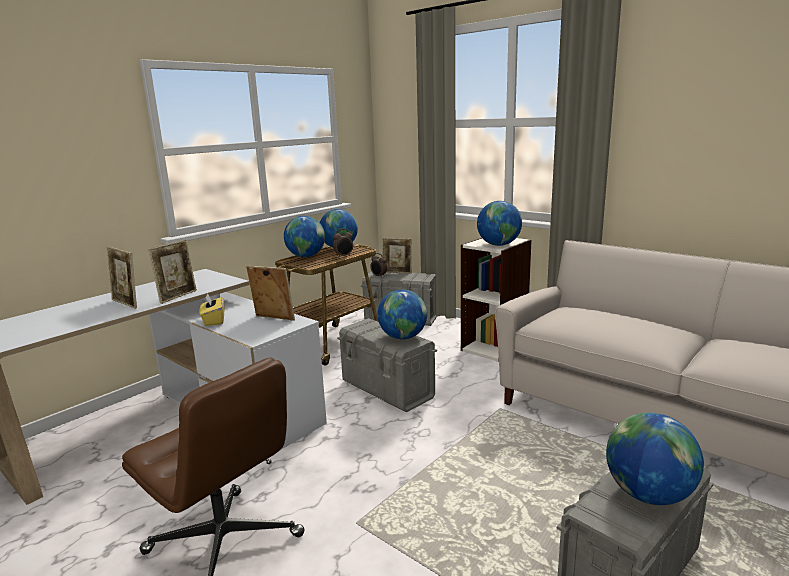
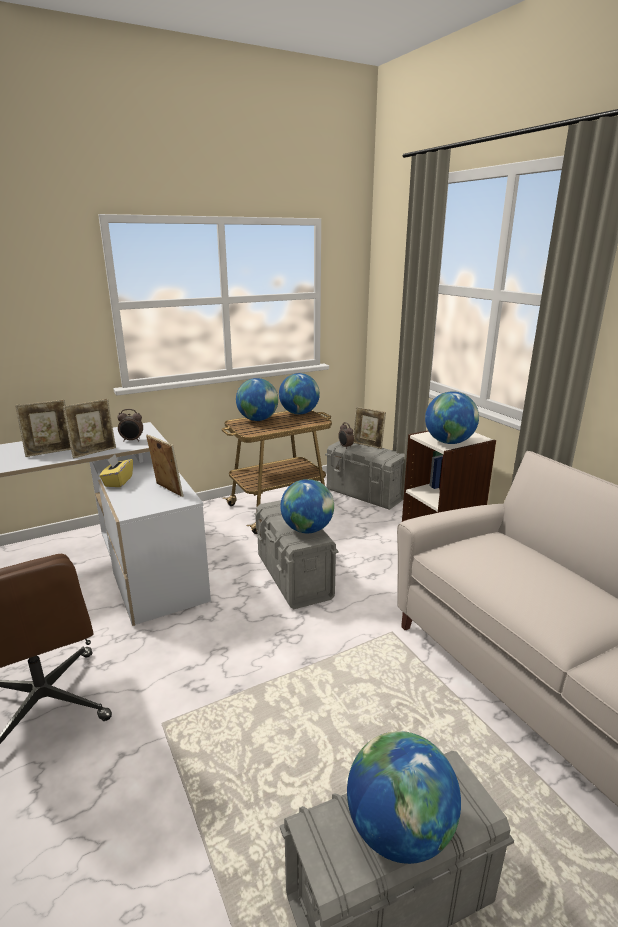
camera: 20 degrees right, 5 degrees up
(126, 303) = (50, 452): picture frame -> picture frame turned 90 degrees counterclockwise
(344, 256) = (292, 425): alarm clock -> alarm clock (132, 440)

